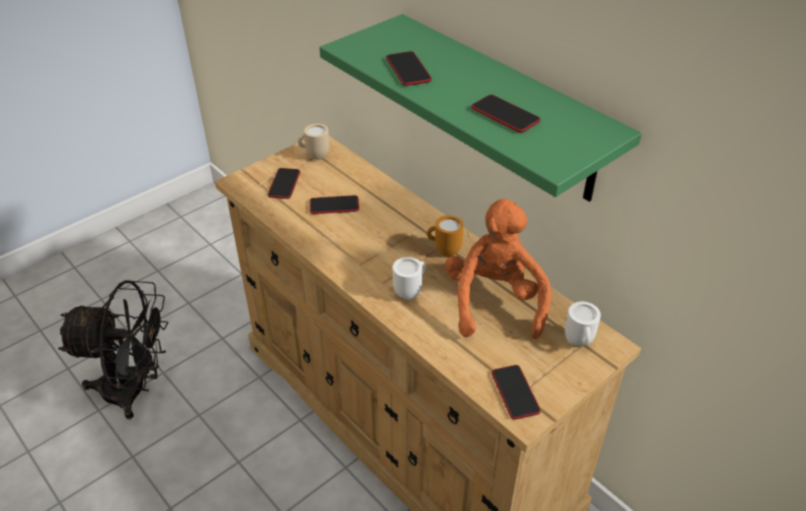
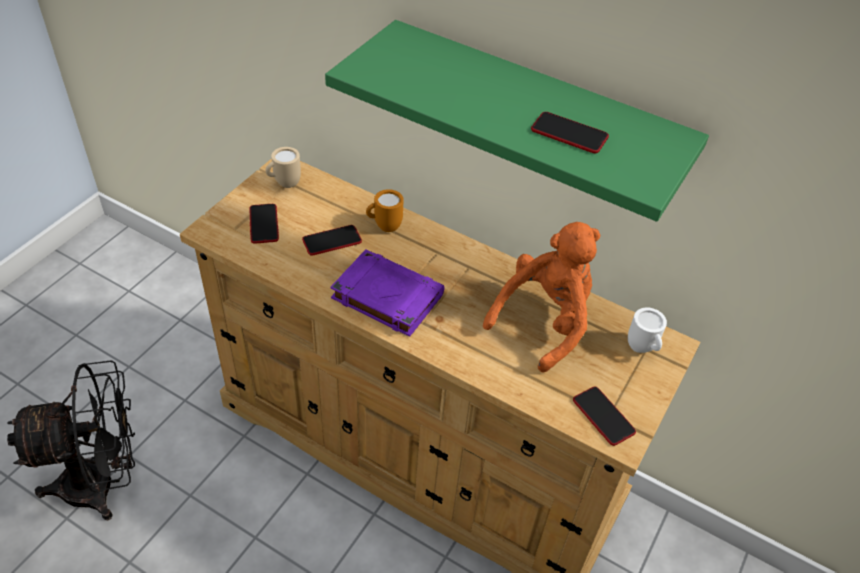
camera: 20 degrees left, 5 degrees up
(360, 256) = (386, 296): none -> purple book
(408, 70) = (440, 91): phone -> none
(410, 291) = (455, 327): white mug -> none
(444, 250) = (471, 273): orange mug -> orange mug (384, 226)
(494, 301) = (544, 321): orange plush toy -> orange plush toy turned 60 degrees clockwise

